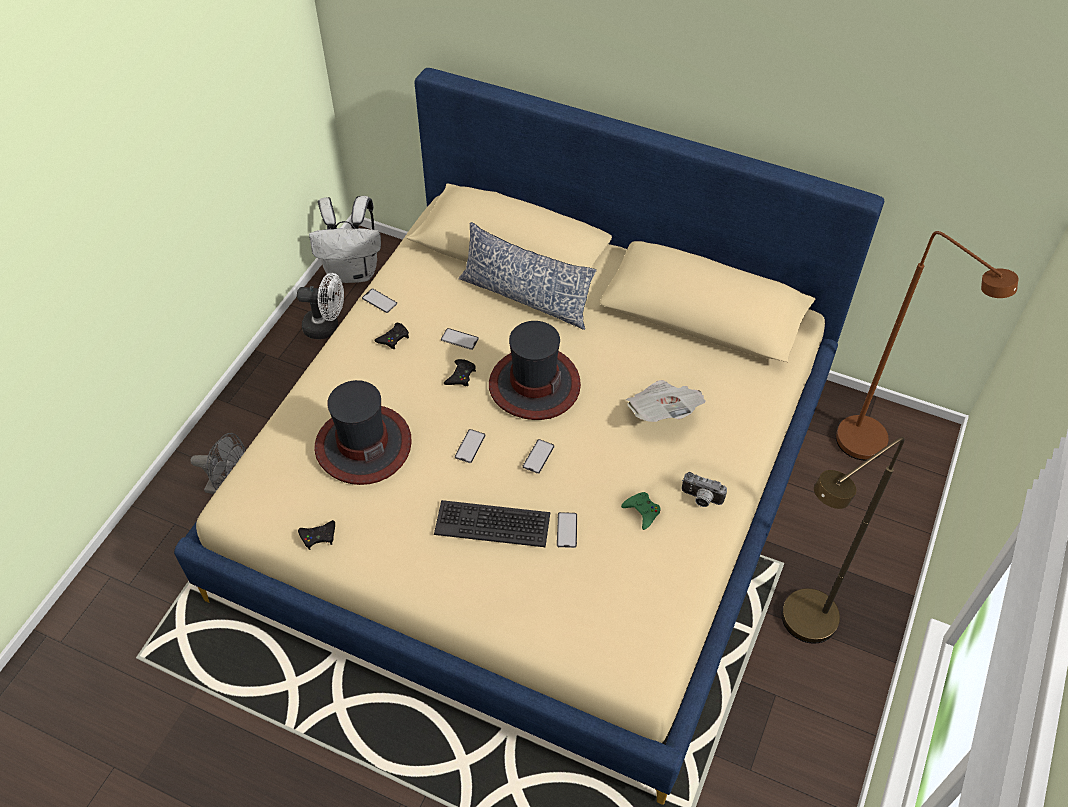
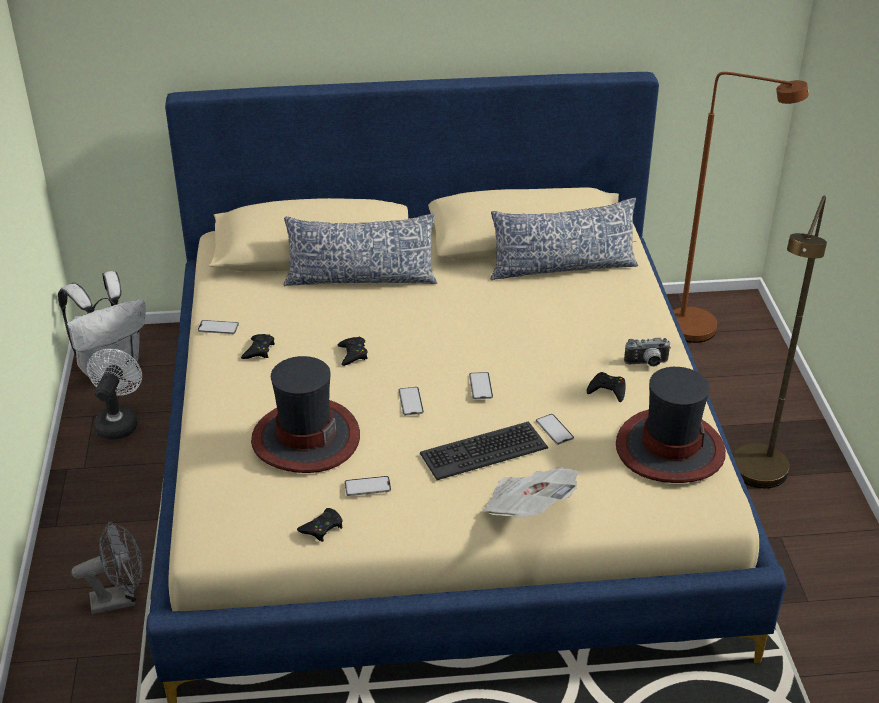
camera: 30 degrees left, 15 degrees down
(327, 327) = (118, 422): white fan -> white fan turned 60 degrees counterclockwise
(459, 339) = (326, 329): phone -> phone (367, 486)
(534, 385) = (428, 336): hat -> hat (669, 449)
(642, 511) = (607, 390): green game controller -> black game controller
(663, 412) = (560, 316): newspaper -> newspaper (528, 509)
(707, 358) = (562, 267): none -> pillow

